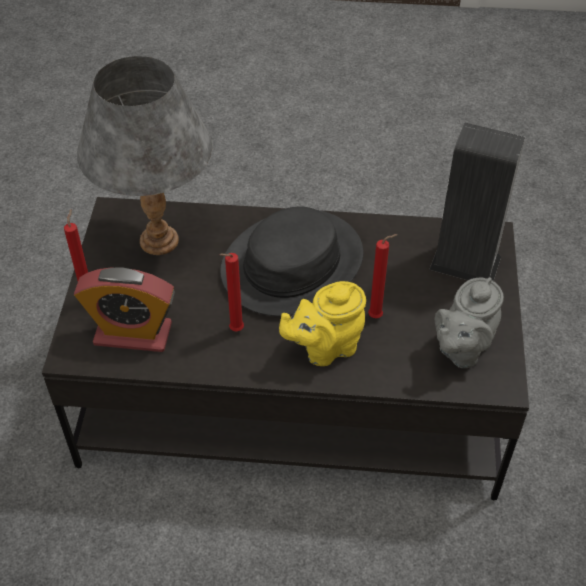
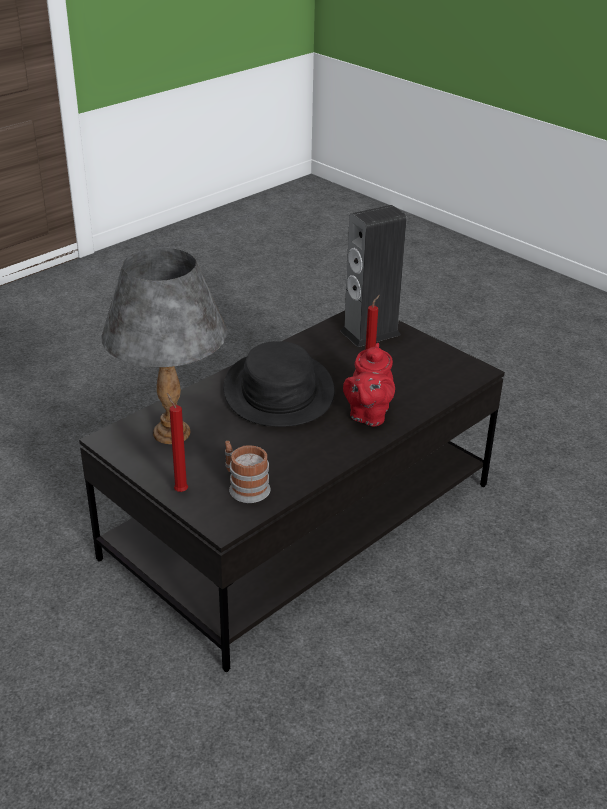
camera: 50 degrees left, 15 degrees down
(133, 334) = (244, 487): alarm clock -> mug
(234, 330) = (304, 442): red candle -> none
(325, 348) = (368, 415): yellow teapot -> red teapot
(461, 349) = (434, 369): grey teapot -> none

